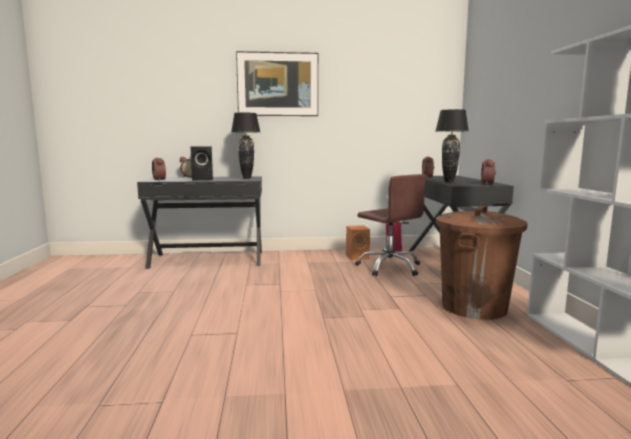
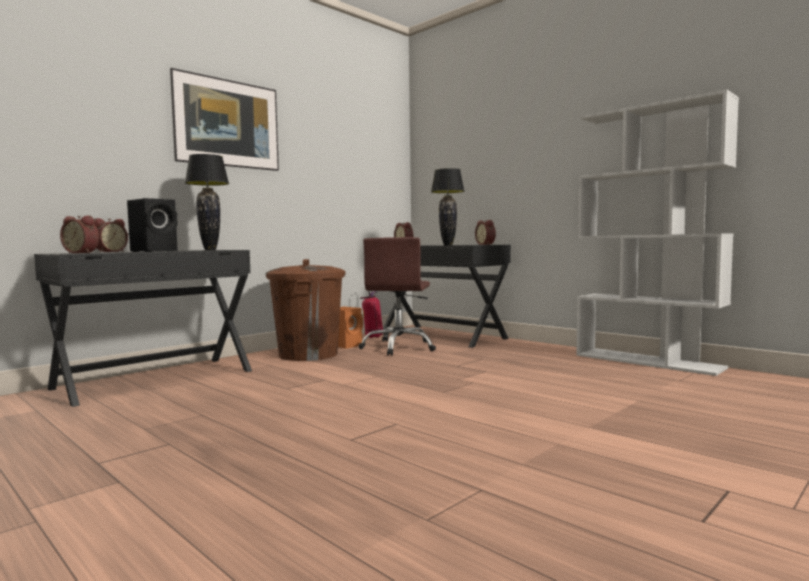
camera: 40 degrees left, 5 degrees down
(389, 267) = (399, 347): brown office chair -> brown office chair turned 90 degrees clockwise
(474, 307) = (534, 358): brown trash can -> brown trash can (308, 354)

